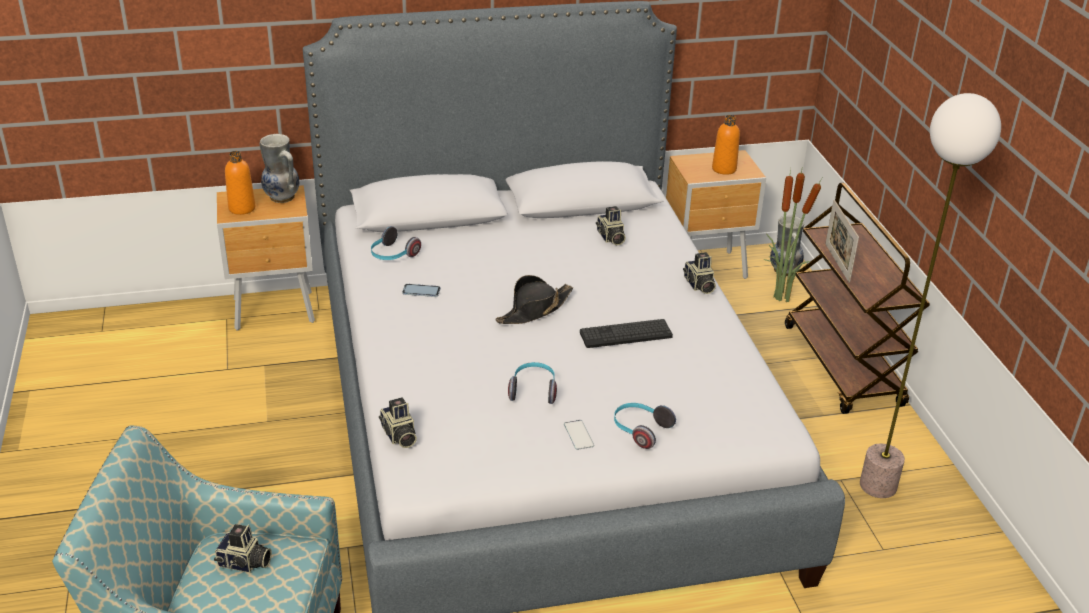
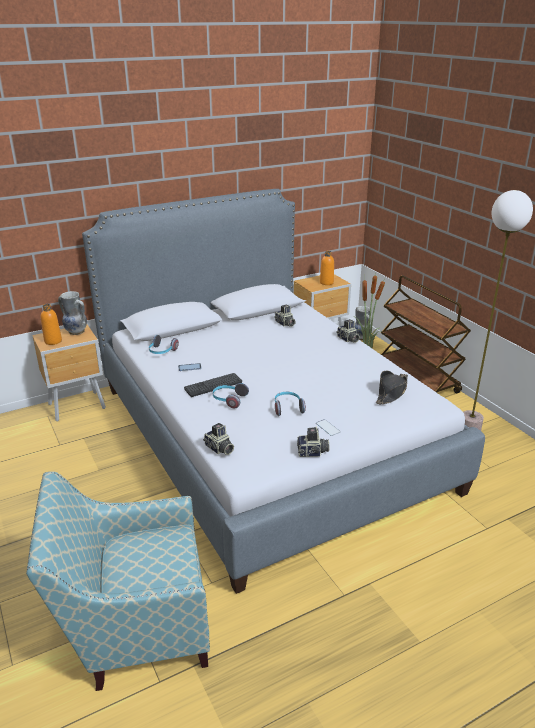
camera: 15 degrees left, 5 degrees down
(244, 563) = (144, 551): camera -> camera (312, 452)
(534, 310) = (263, 366): black hat -> black hat (391, 392)
(625, 334) = (323, 370): keyboard -> keyboard (213, 385)
(640, 430) = (361, 418): headphones -> headphones (229, 400)
(837, 262) = (411, 318): picture frame -> none

